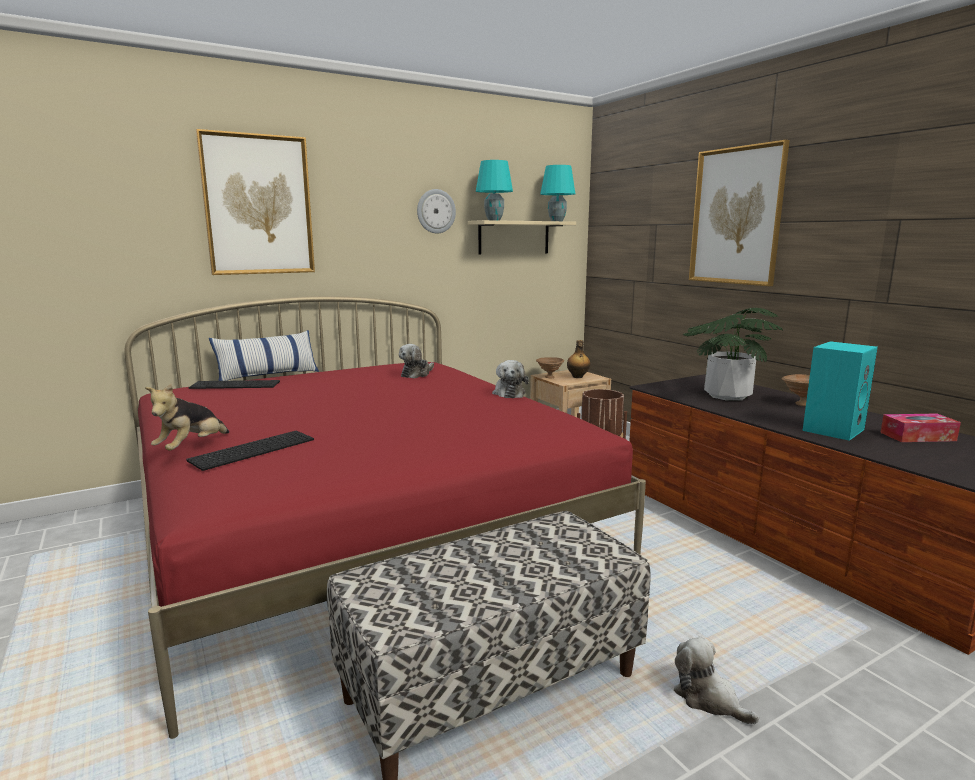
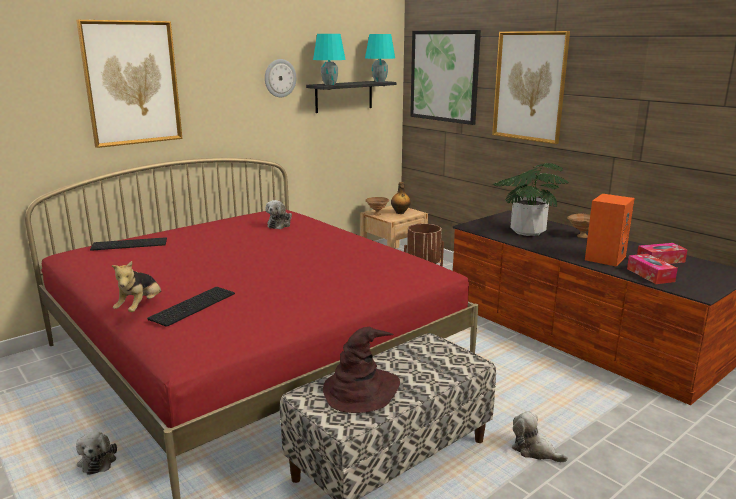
camera: 10 degrees left, 5 degrees up
(267, 375) = (149, 232): pillow -> none
(439, 580) = (360, 391): none -> brown hat
(508, 393) = (363, 240): plush toy -> plush toy (97, 460)
(514, 237) = (344, 96): beige shelf -> black shelf
(634, 214) = (444, 76): none -> picture
(832, 429) = (604, 258): turquoise speaker -> orange speaker
(901, 454) = (650, 275): none -> tissue box

